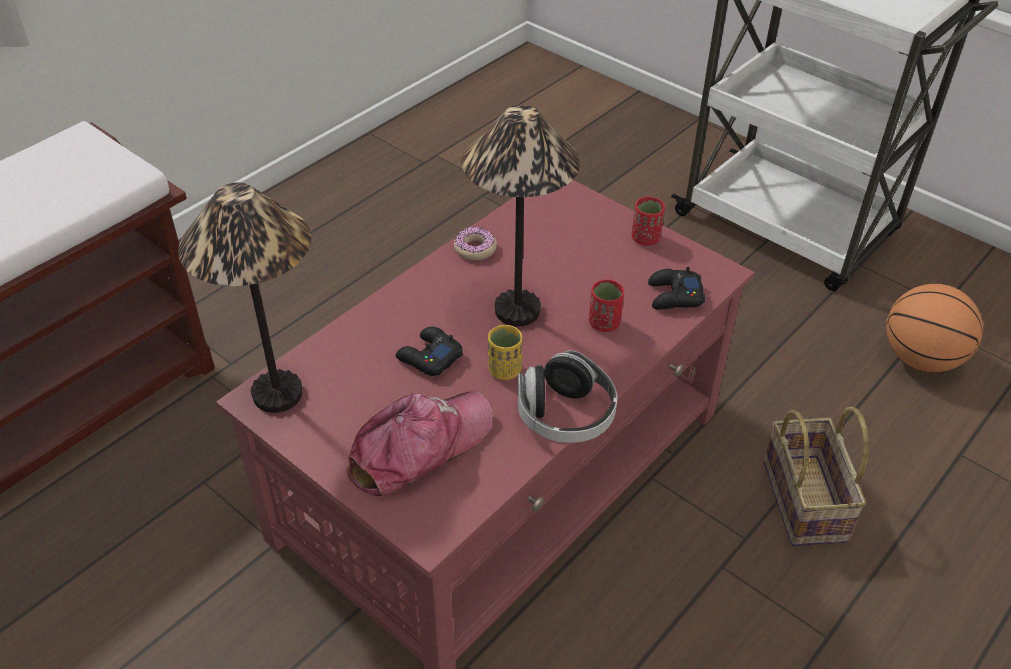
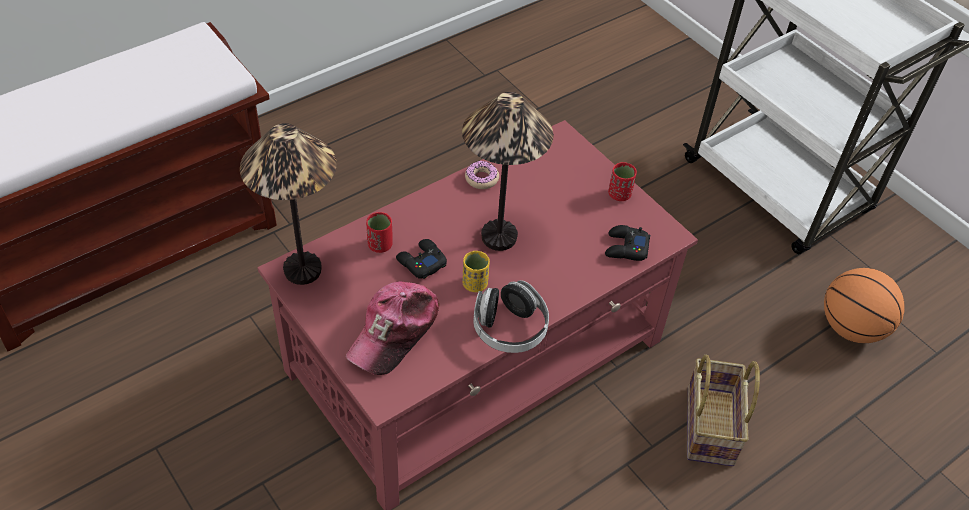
camera: 10 degrees right, 5 degrees up
(419, 447) = (395, 332): cap -> cap turned 150 degrees clockwise
(604, 323) = (563, 260): red cup -> red cup (380, 245)

